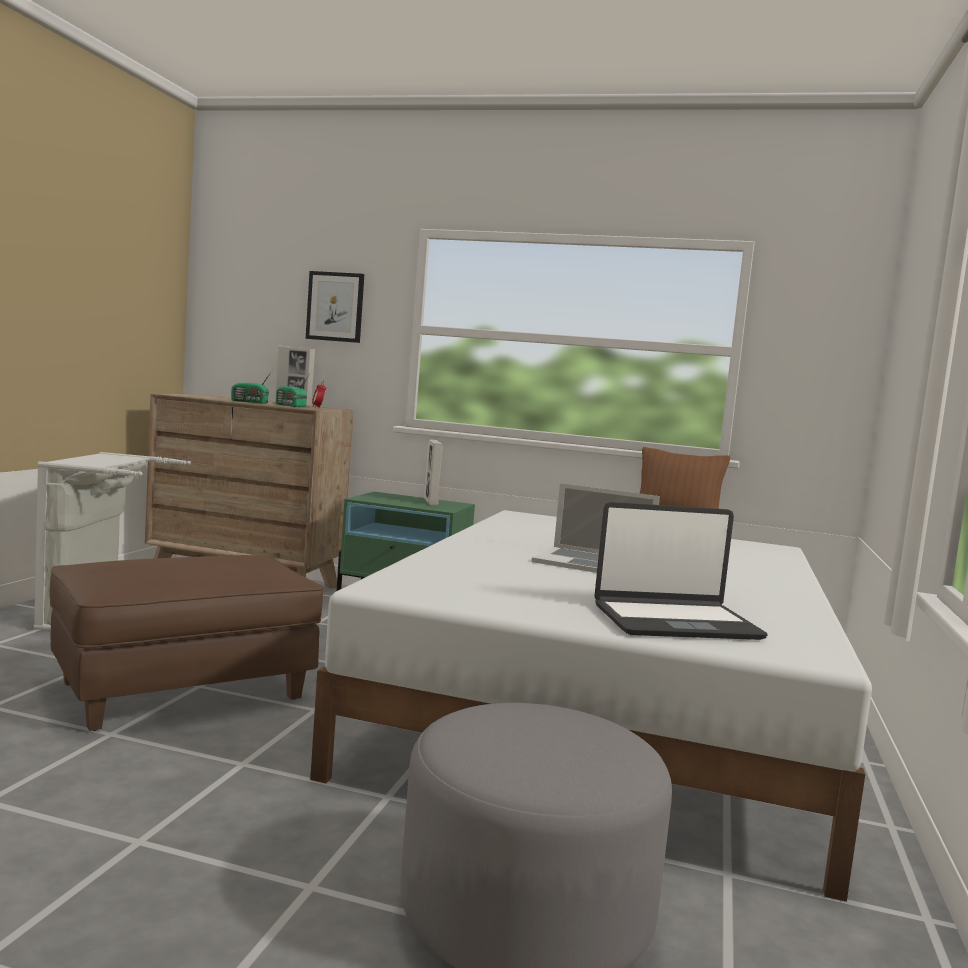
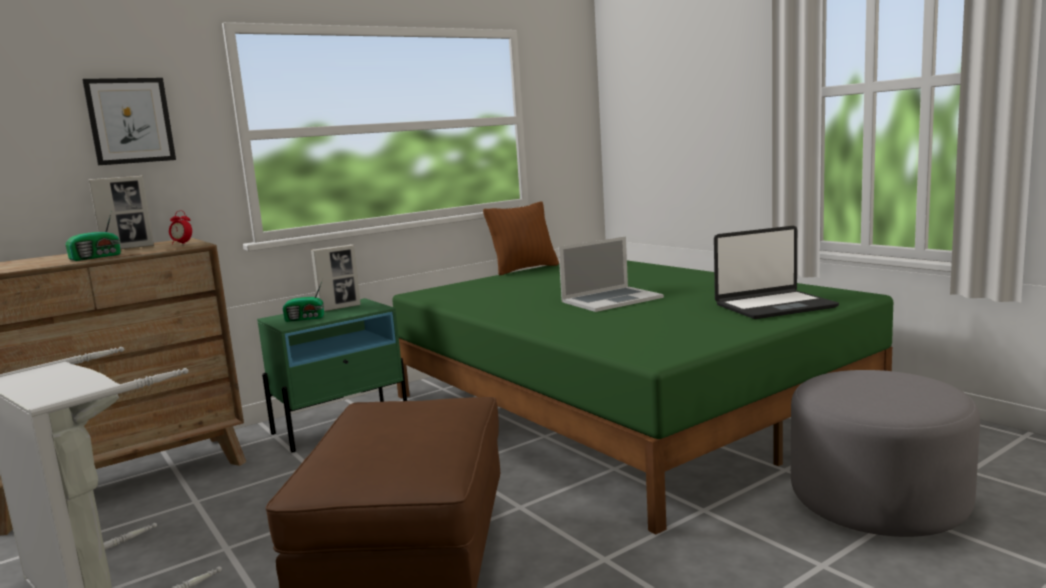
camera: 50 degrees left, 5 degrees up
(290, 406) = (153, 249): radio -> radio (306, 318)
(430, 502) = (340, 308): picture frame -> picture frame turned 60 degrees counterclockwise
(606, 710) = (620, 406): white bed -> green bed
(675, 622) = (774, 306): laptop -> laptop turned 45 degrees clockwise

